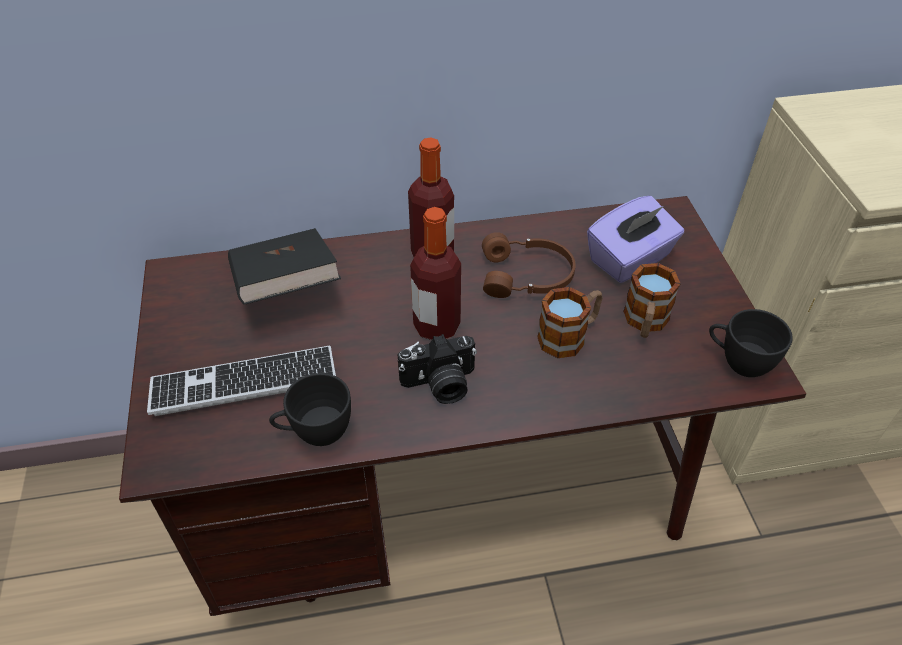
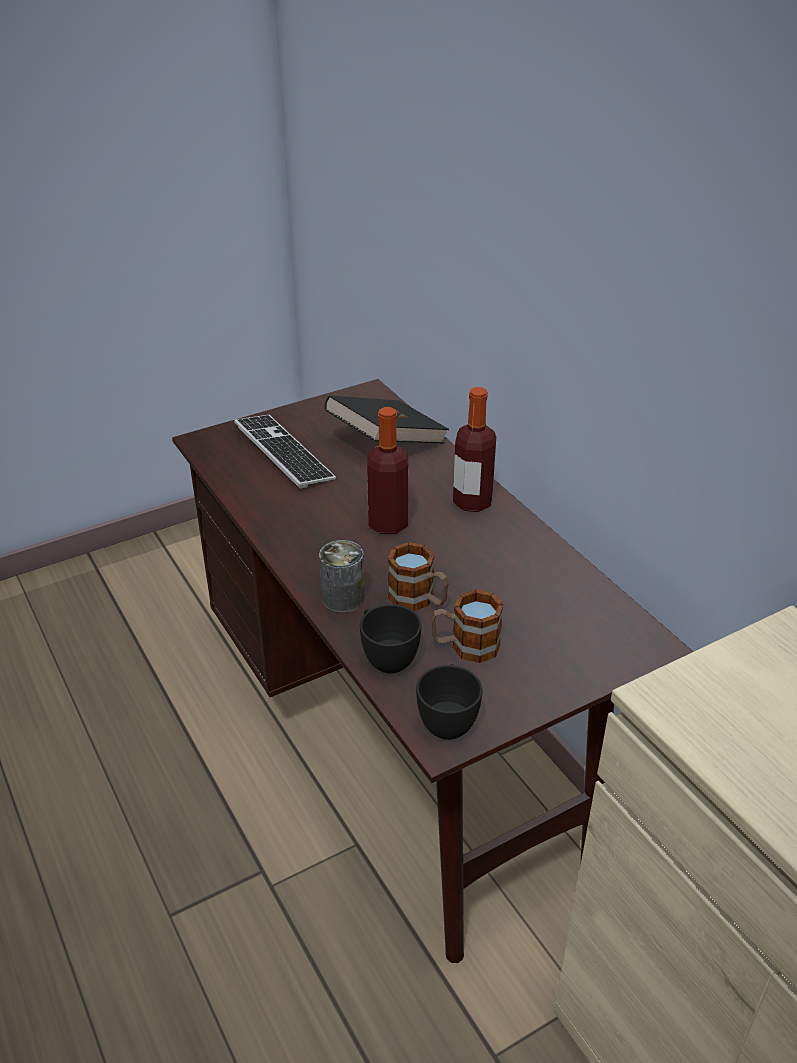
camera: 70 degrees right, 10 degrees down
(315, 433) = (252, 494): black cup -> black cup (386, 657)
(440, 385) = (325, 540): camera -> none
(527, 277) = (480, 561): brown headphones -> none
(545, 394) = (343, 598): none -> can
(630, 259) = (551, 623): purple tissue box -> none

